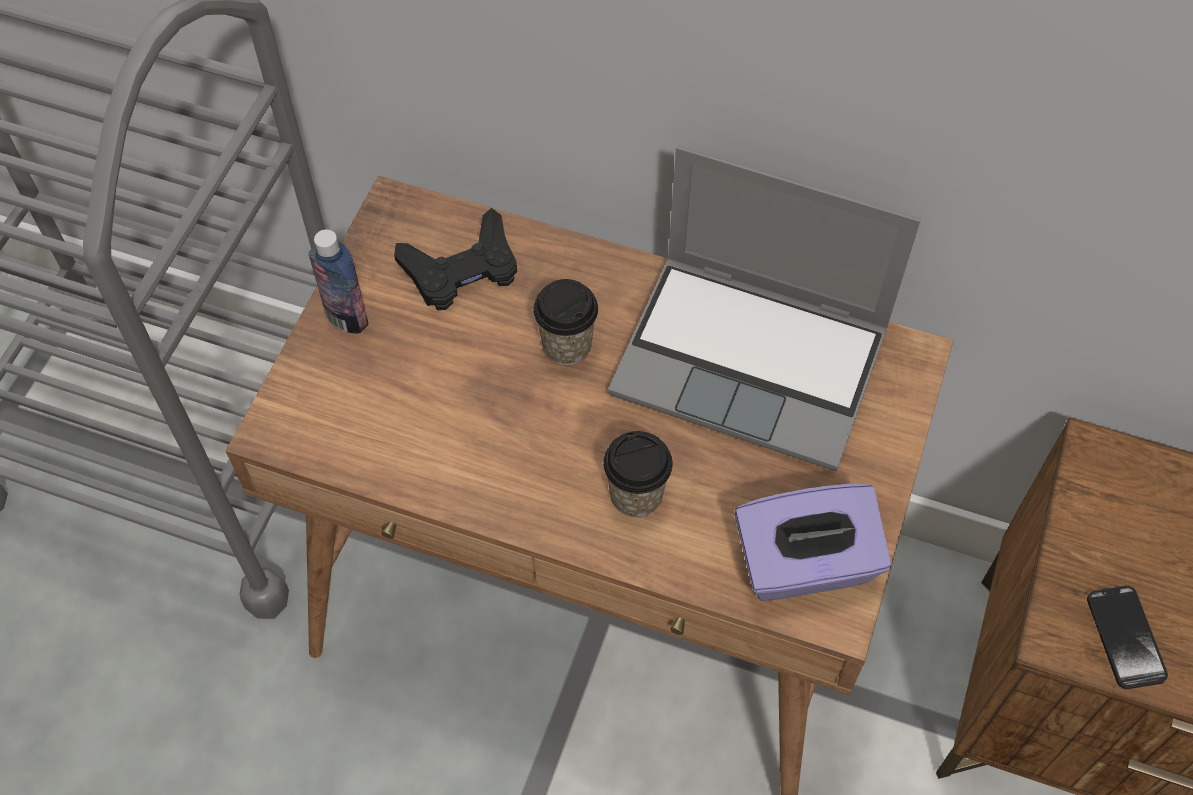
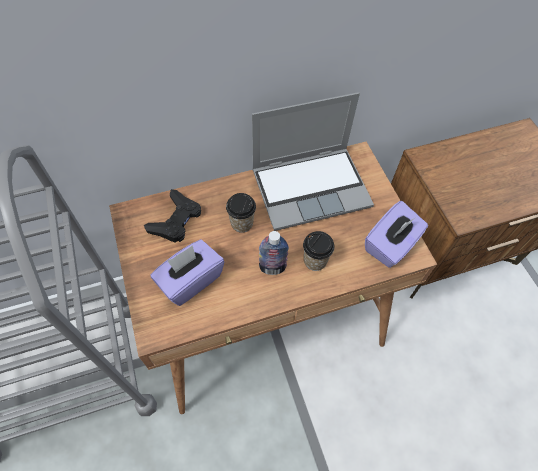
camera: 40 degrees left, 0 degrees up
(346, 317) = (145, 268): bottle -> bottle (272, 268)
(399, 386) = (190, 280): none -> purple tissue box
(1125, 638) = (478, 207): phone -> none

